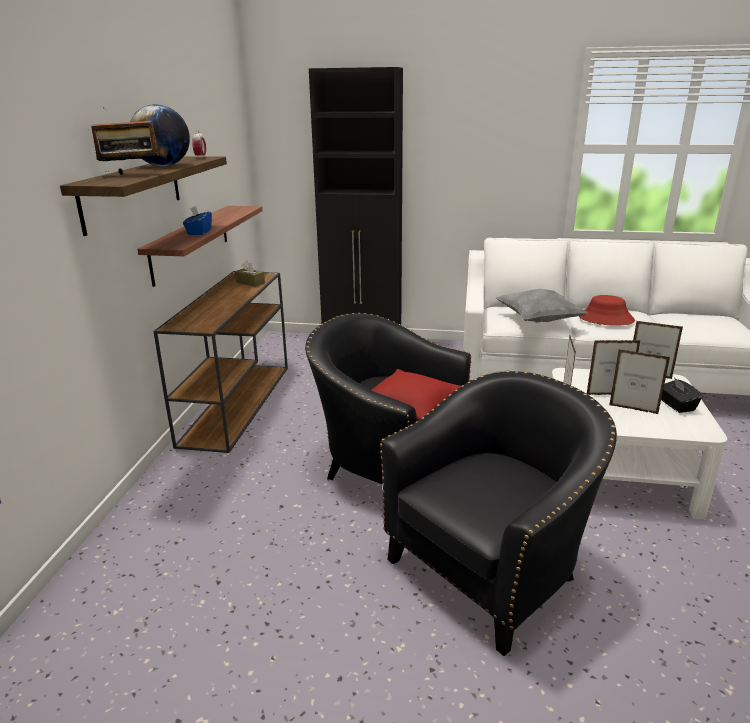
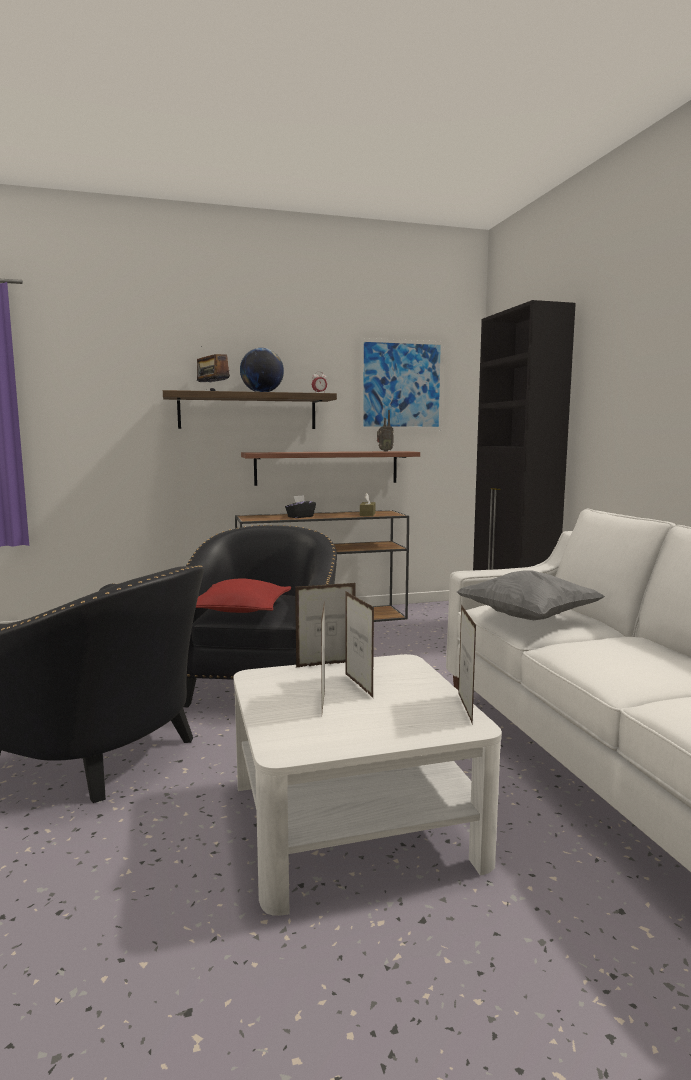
camera: 65 degrees right, 15 degrees down
(199, 232) = (301, 452): blue tissue box -> none
(215, 133) = (401, 385): none -> picture
(233, 211) = (384, 451): none -> radio
(606, 319) = (608, 648): red hat -> none
(676, 405) = (365, 729): black tissue box -> black tissue box (300, 517)

